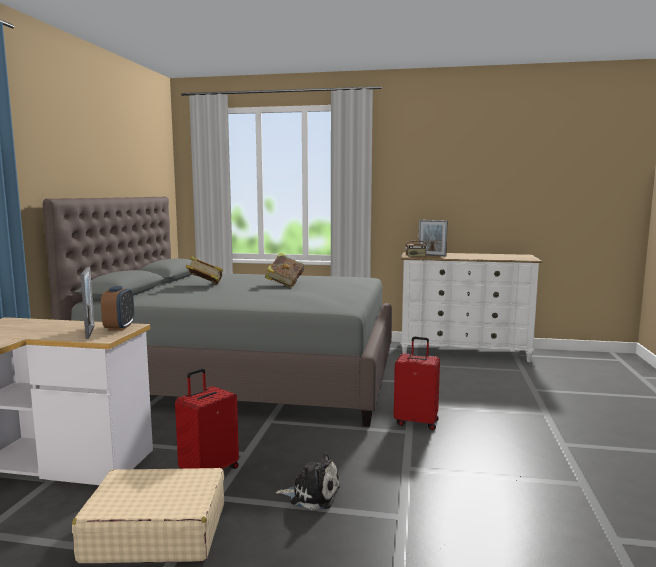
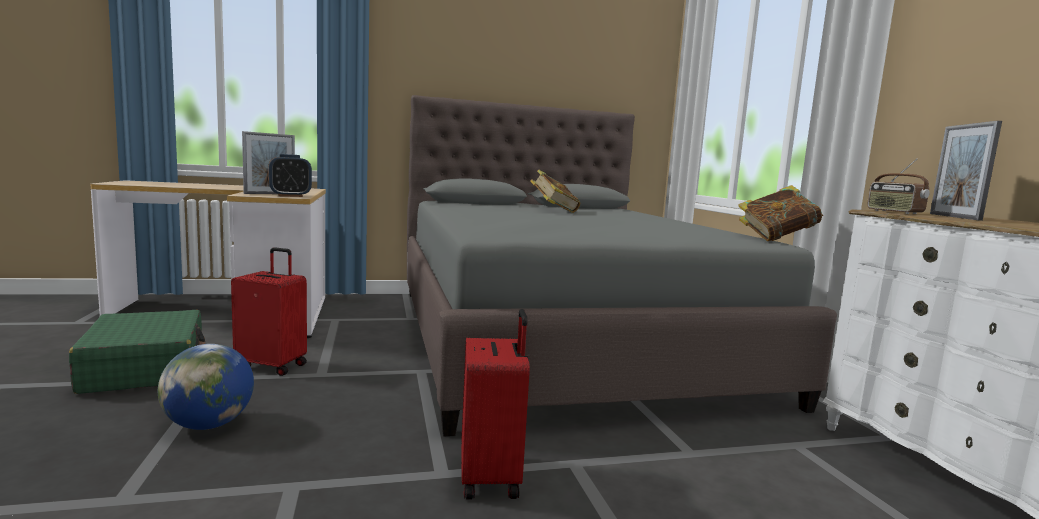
camera: 65 degrees right, 0 degrees up
(155, 532) = (146, 368): beige suitcase -> green suitcase
(285, 284) = (617, 223): book -> book (776, 239)
(312, 494) = (209, 425): plush toy -> globe

